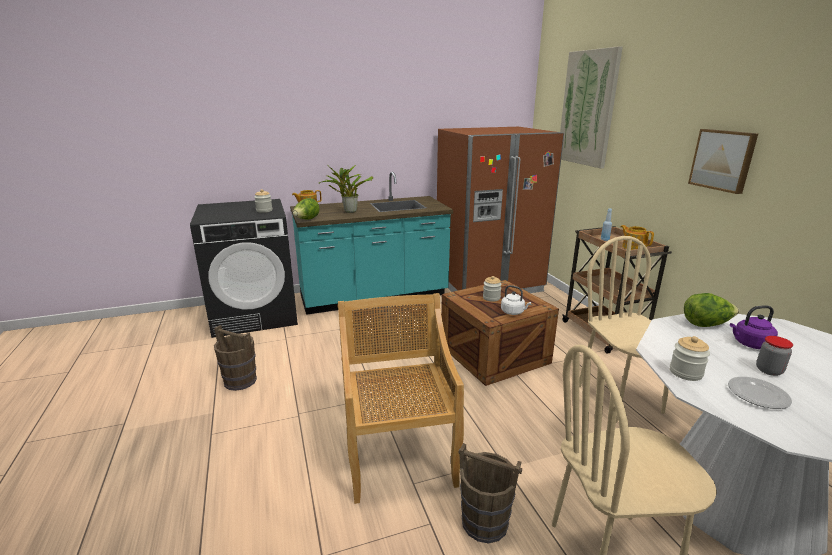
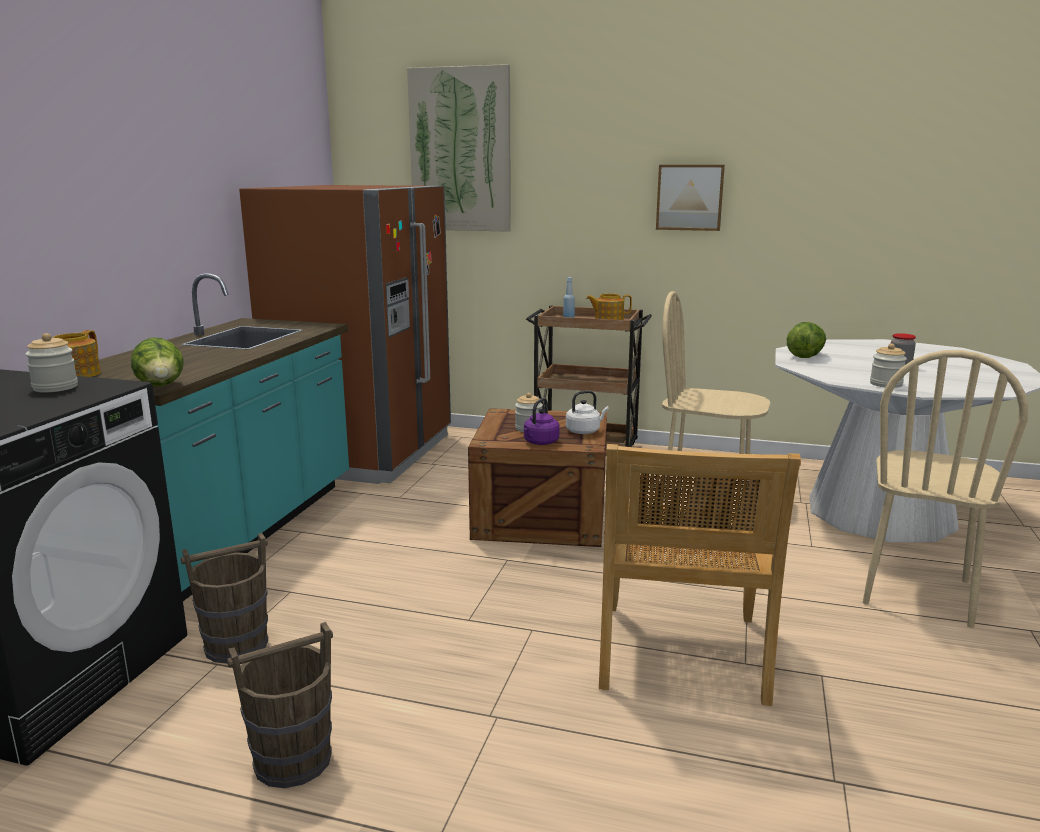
camera: 55 degrees left, 5 degrees down
(348, 211) = (190, 360): potted plant -> none
(399, 454) = (681, 654): beige chair -> beige chair turned 105 degrees counterclockwise
(484, 522) = (839, 639): brown bucket -> brown bucket (235, 645)
(750, 344) = (852, 357): purple kettle -> purple kettle (540, 442)
(757, 395) = (935, 380): plate -> none

